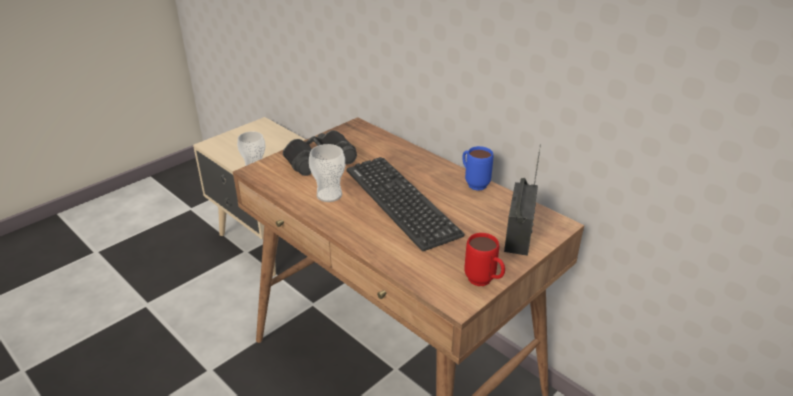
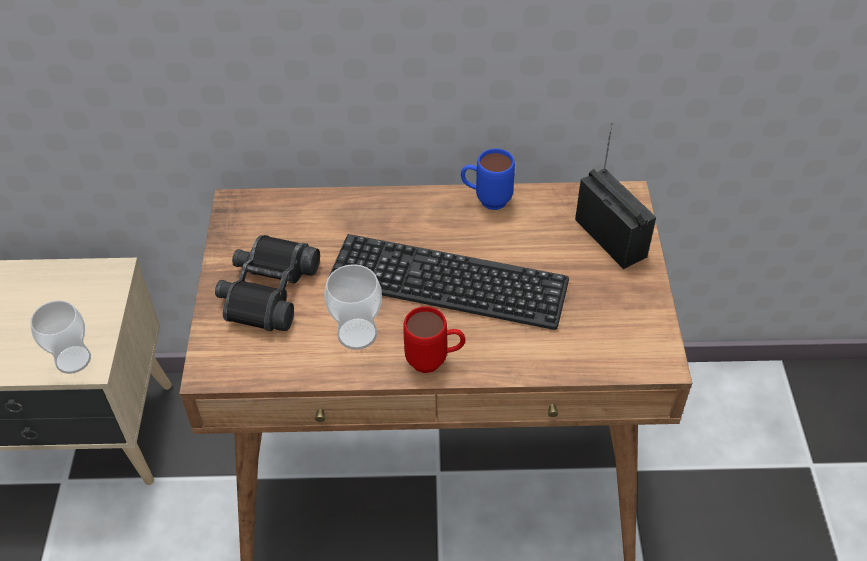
camera: 45 degrees left, 15 degrees up
(484, 282) = (652, 320): red mug -> red mug (434, 362)

